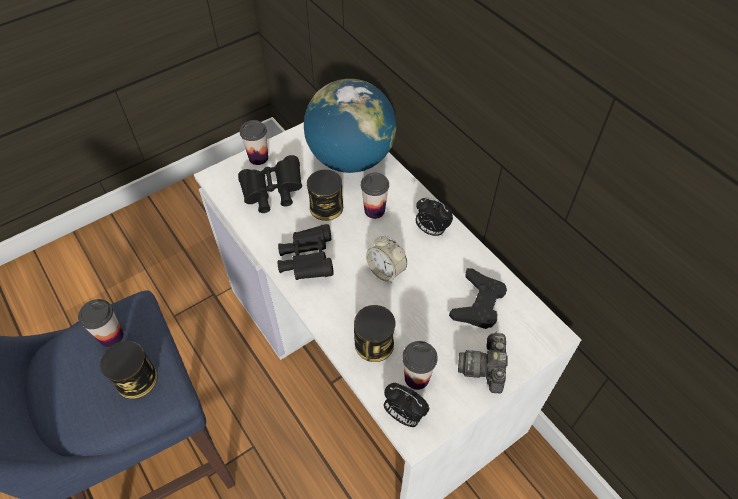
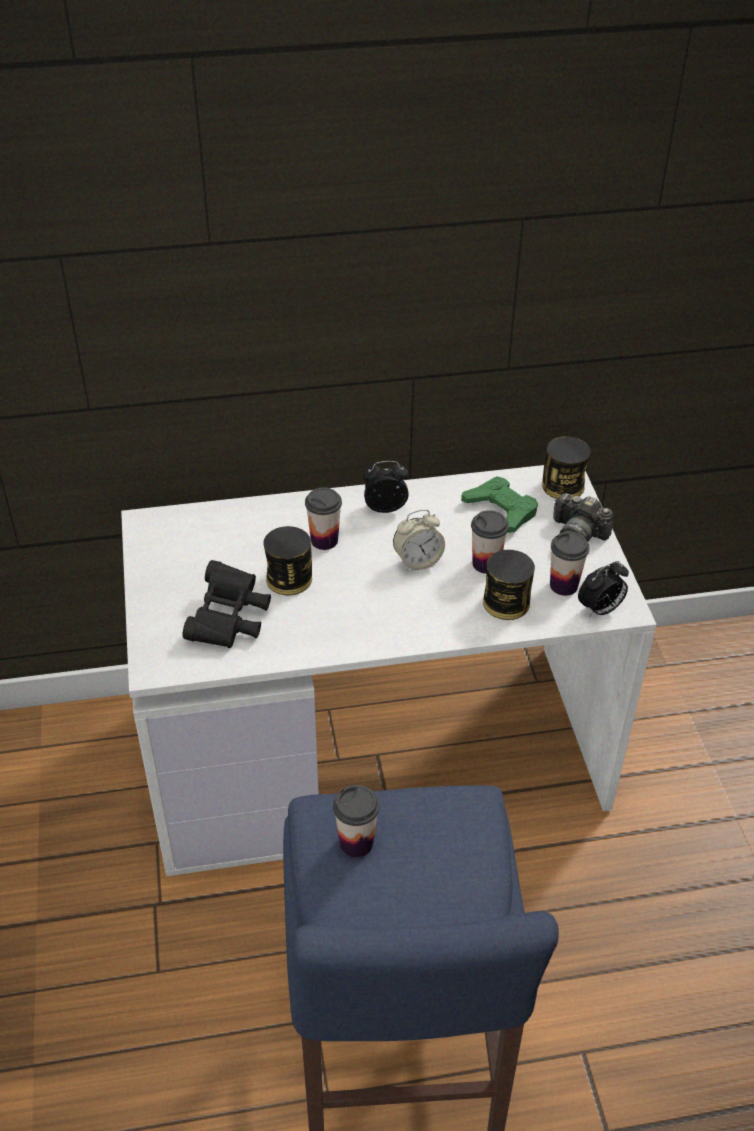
camera: 65 degrees left, 10 degrees down
(136, 379) = (437, 828): can -> can (563, 486)
(258, 158) = (153, 616): cup -> cup (486, 564)
(307, 261) = (360, 620): black binoculars -> none
(351, 159) = (226, 532): globe -> none
(431, 230) = (385, 507): alarm clock -> alarm clock turned 150 degrees counterclockwise
(478, 303) = (501, 509): black game controller -> green game controller

